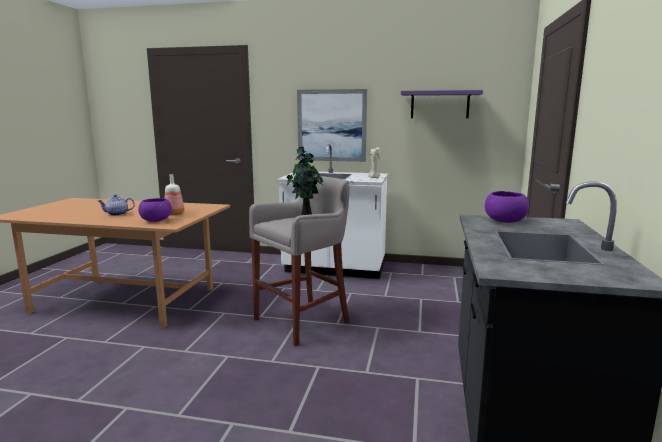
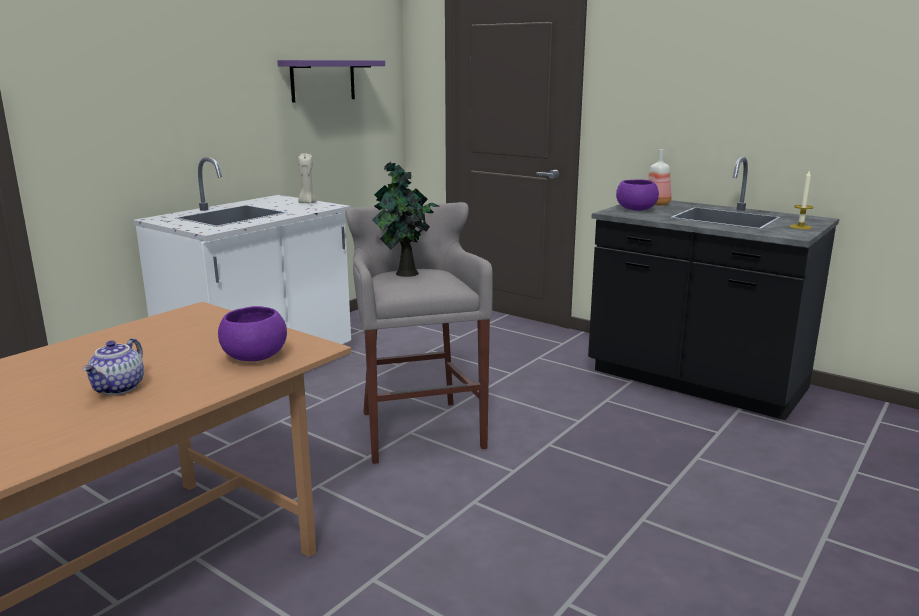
camera: 65 degrees left, 5 degrees up
(175, 214) = (217, 341): bottle -> bottle (657, 204)
(331, 125) = (180, 123): picture -> none
(559, 273) = (800, 227): none -> candle

